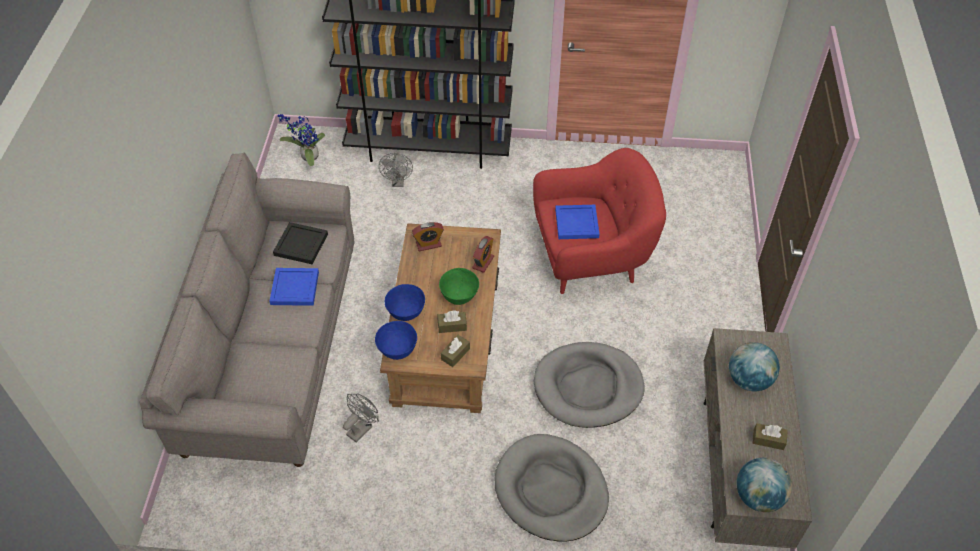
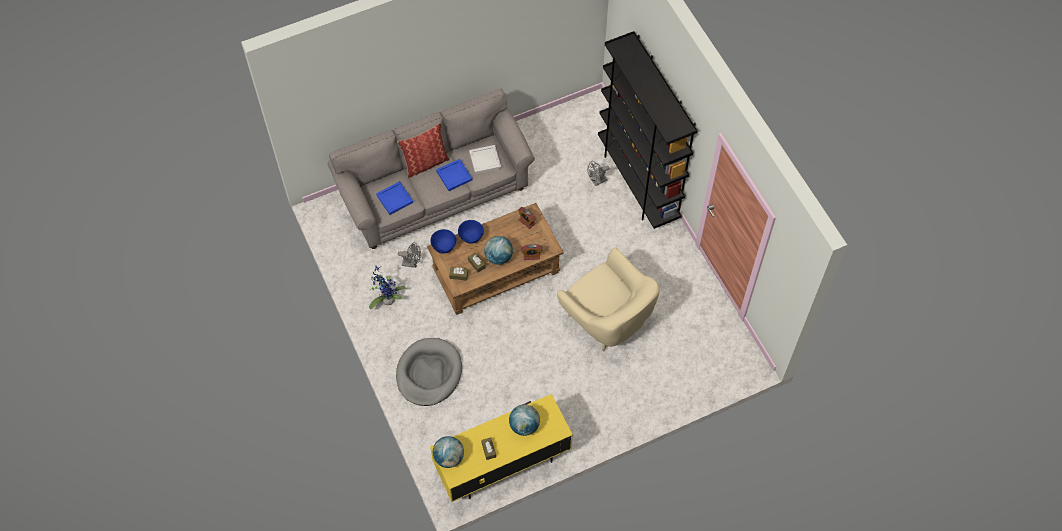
camera: 60 degrees right, 10 degrees up
(245, 312) = (425, 163): none -> pillow
(300, 244) = (485, 160): black tray -> white tray
(307, 157) = (584, 121): potted plant -> potted plant (386, 298)
(459, 297) = (498, 257): green bowl -> globe
(576, 224) = (596, 290): blue tray -> blue tray (394, 199)
(588, 387) = (507, 361): grey dog bed -> none
(591, 258) = (607, 319): red armchair -> beige armchair
(740, 466) = (502, 463): grey tv stand -> yellow tv stand

